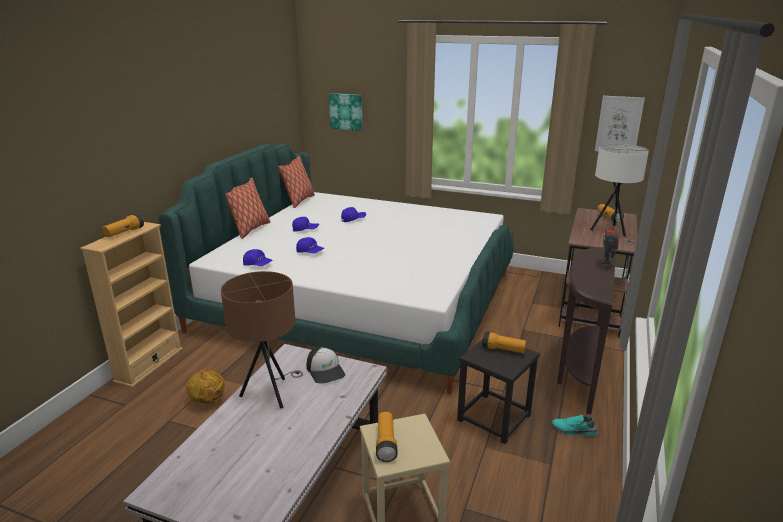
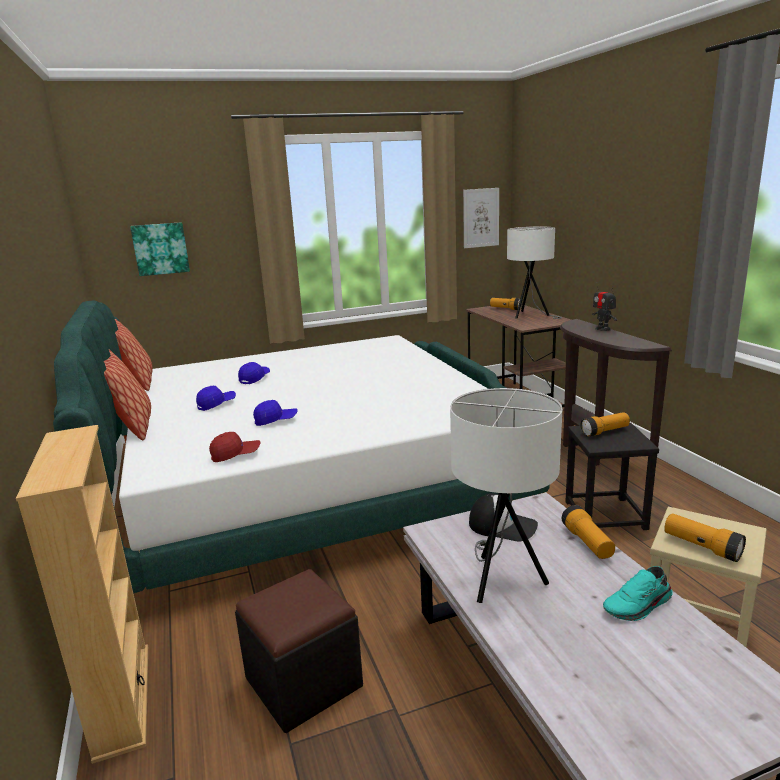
camera: 40 degrees left, 5 degrees down
(124, 232) = (59, 452): flashlight -> flashlight (587, 543)
(207, 401) = (303, 682): basketball -> black ottoman
(258, 265) = (236, 455): blue cap -> red cap
(271, 393) = (501, 579): brown table lamp -> white table lamp
(573, 431) = (667, 492): turquoise shoe -> turquoise shoe (638, 606)

